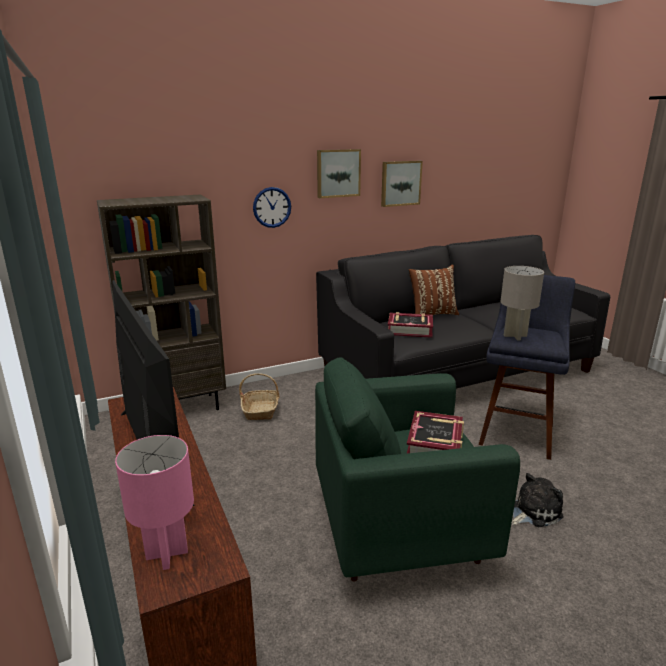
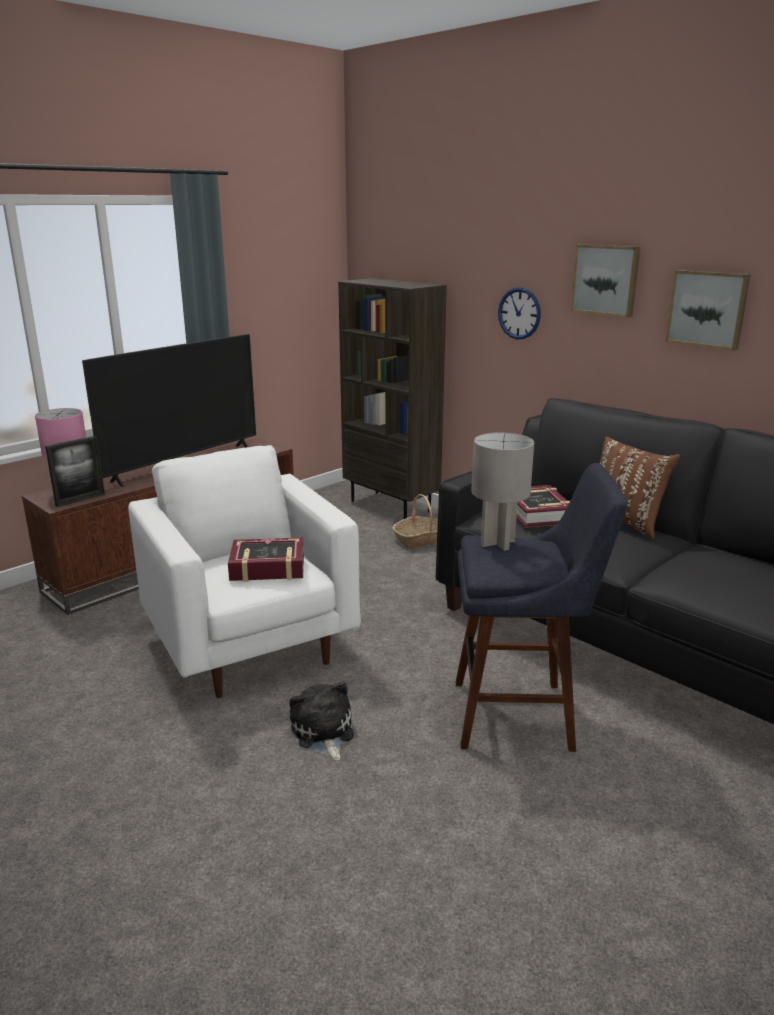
camera: 70 degrees right, 0 degrees up
(216, 544) = (80, 500): none -> picture frame
(399, 531) = (250, 646): green armchair -> white armchair
(533, 511) = (323, 733): plush toy -> plush toy turned 150 degrees counterclockwise

